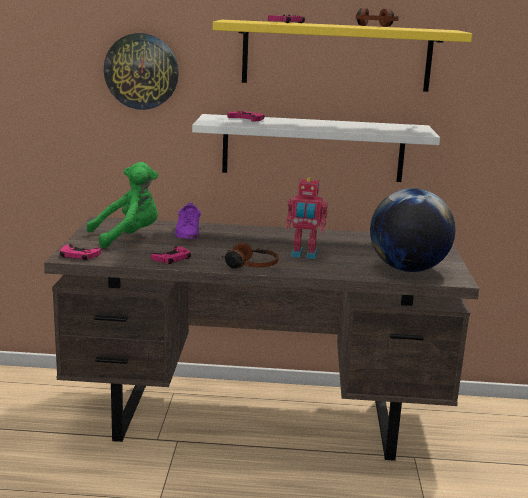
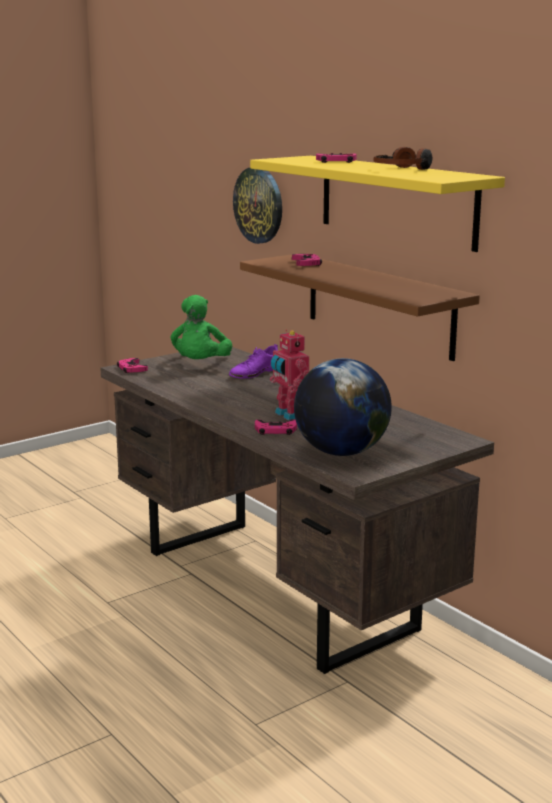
camera: 50 degrees right, 0 degrees up
(128, 237) = (201, 365): green plush toy -> green plush toy turned 75 degrees clockwise
(172, 258) = (183, 388): pink game controller -> pink game controller (275, 430)
(250, 265) = (221, 409): headphones -> none
(313, 148) = (379, 305): white shelf -> brown shelf

